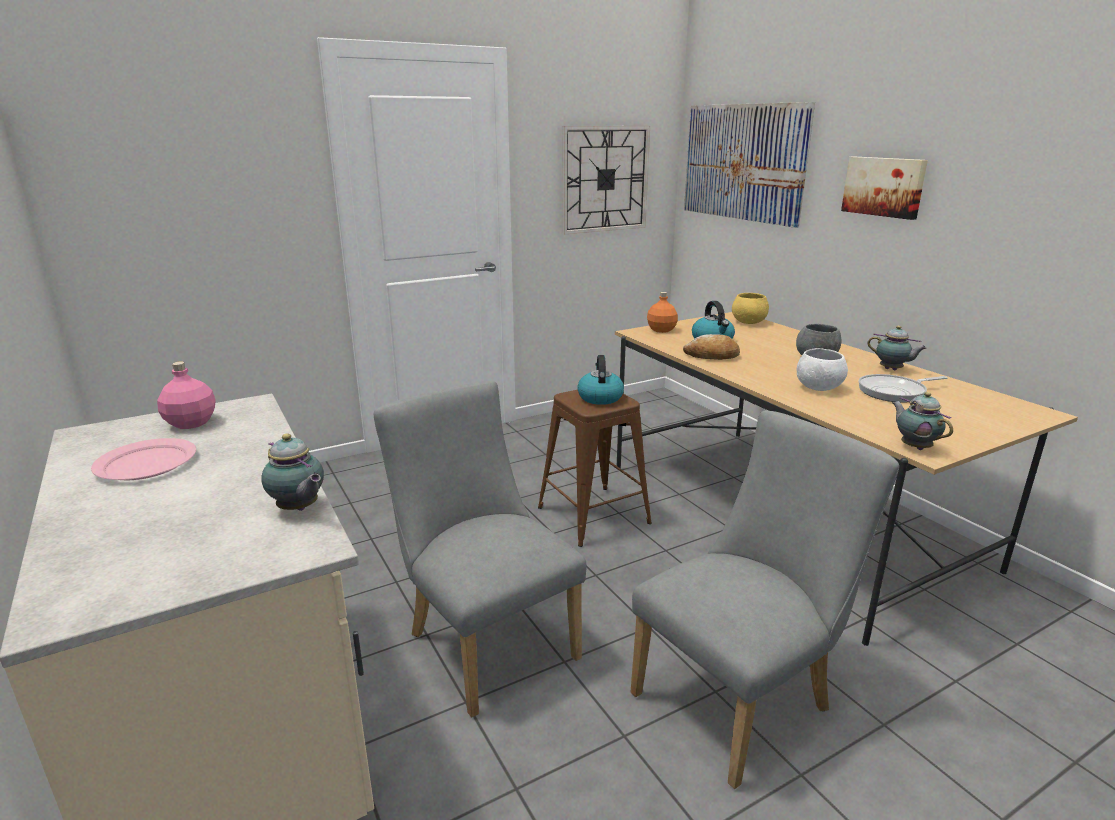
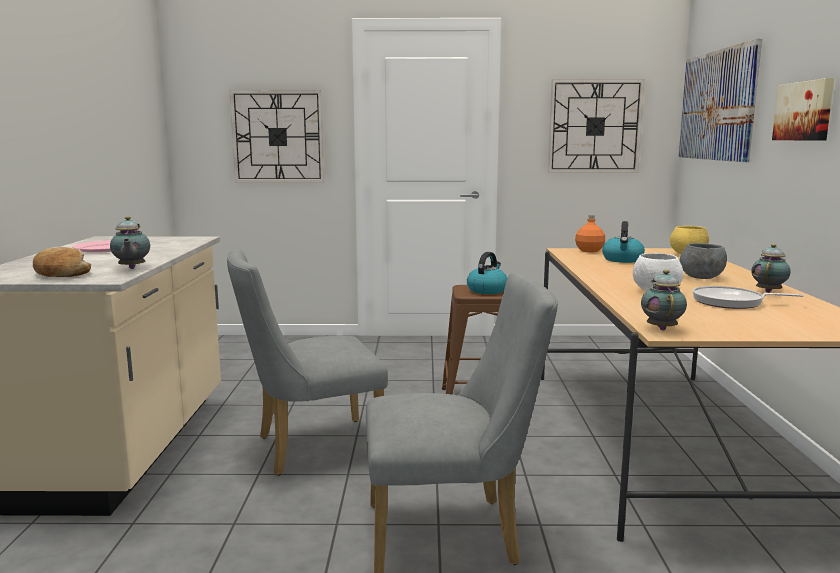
camera: 30 degrees right, 10 degrees down
(191, 423) = (154, 240): pink bottle -> none
(227, 211) = (278, 137): none -> wall clock
(485, 640) = (309, 448): grey chair -> grey chair turned 105 degrees counterclockwise
(712, 356) = (599, 266): bread -> bread (60, 273)
(892, 370) = (769, 291): teapot -> teapot turned 120 degrees counterclockwise

